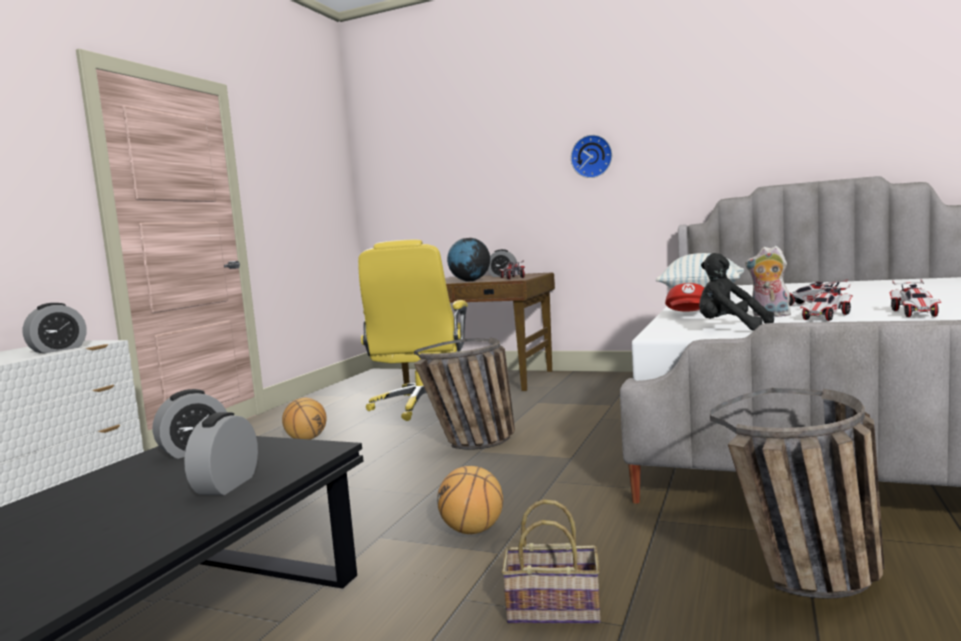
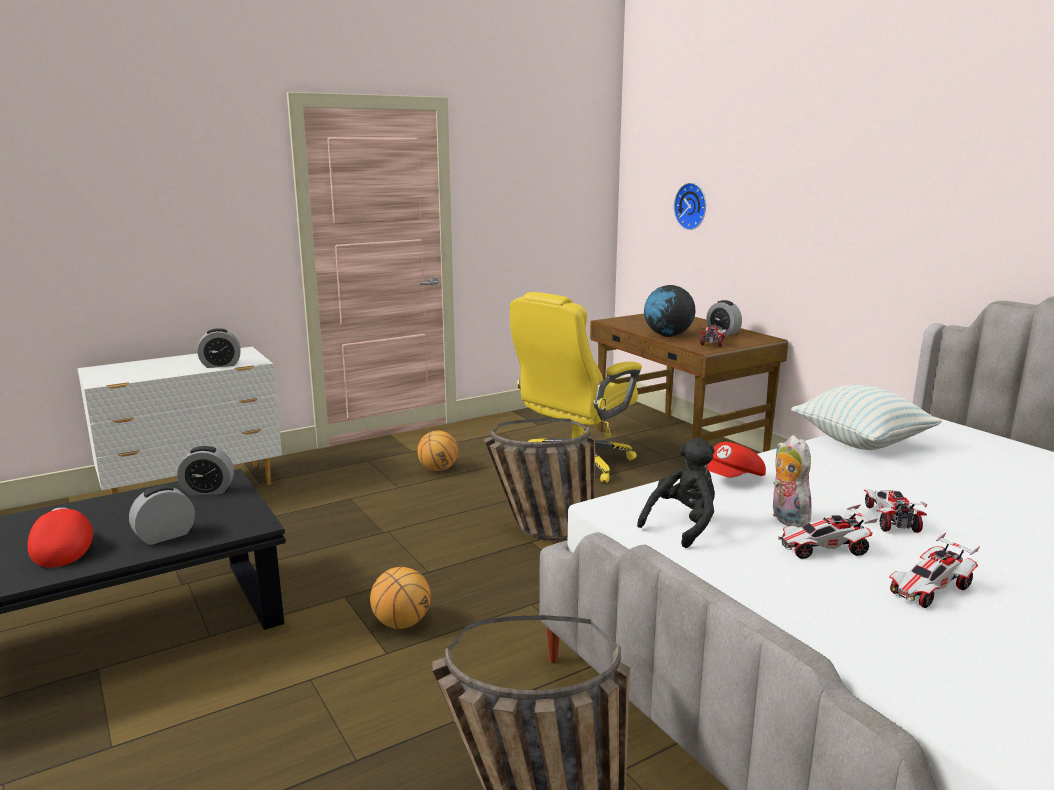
camera: 35 degrees right, 10 degrees up
(95, 537) = (63, 550): none -> red cap
(556, 608) = (343, 721): basket -> none
(592, 156) = (854, 201): wall clock -> wall clock (692, 206)
(729, 328) = (683, 525): black plush toy -> black plush toy turned 60 degrees clockwise

